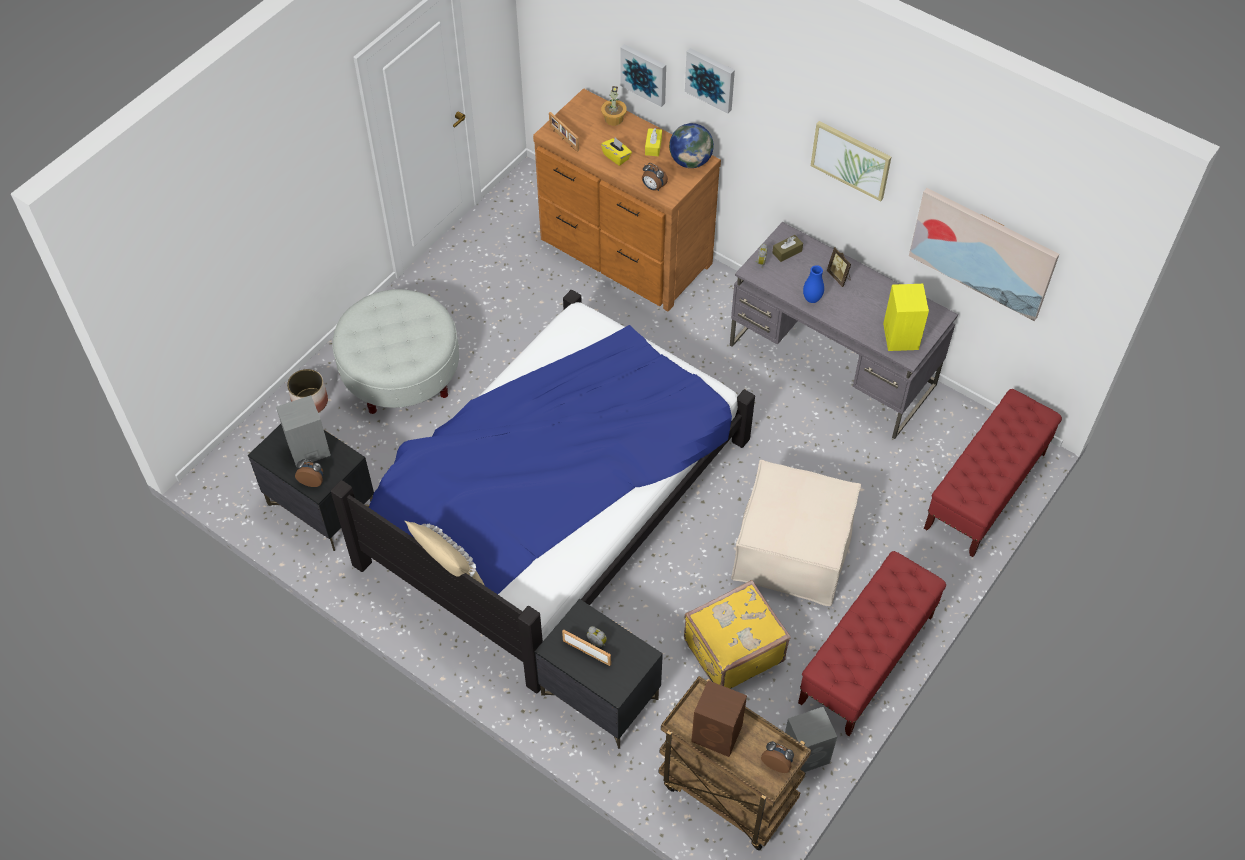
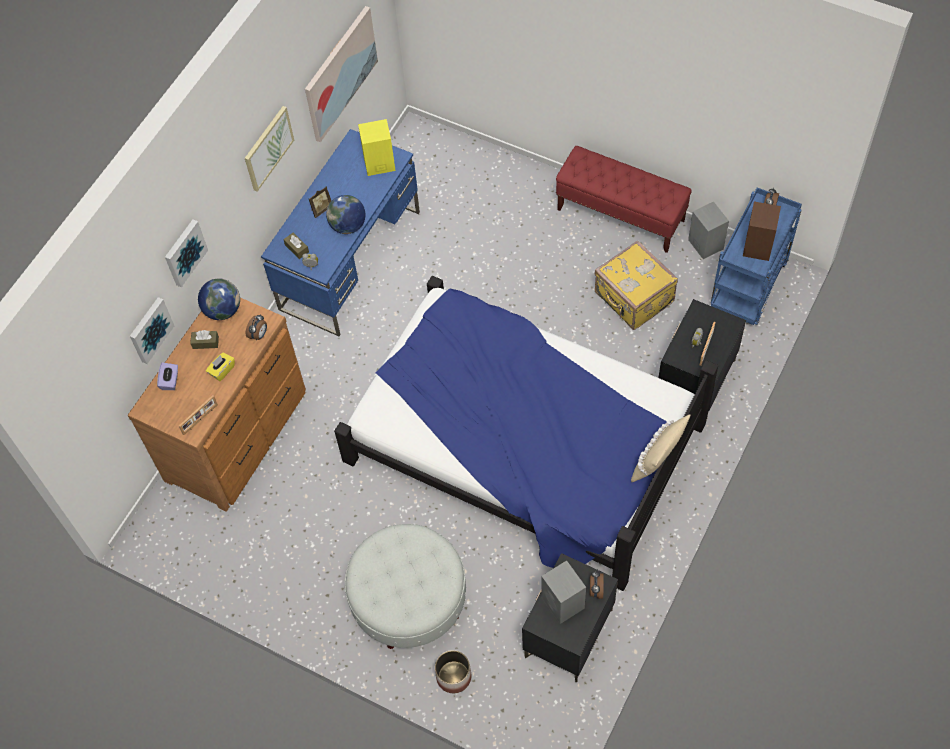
camera: 95 degrees left, 5 degrees up
(614, 118) = (170, 381): potted plant -> purple tissue box
(653, 146) = (205, 342): yellow tissue box -> brown tissue box
(726, 792) = (748, 289): brown cart -> blue cart
(792, 550) = (537, 269): beige ottoman -> none
(812, 299) = (348, 226): blue vase -> globe
(833, 365) = (350, 260): grey desk -> blue desk
(985, 491) = (458, 153): red bench -> none

